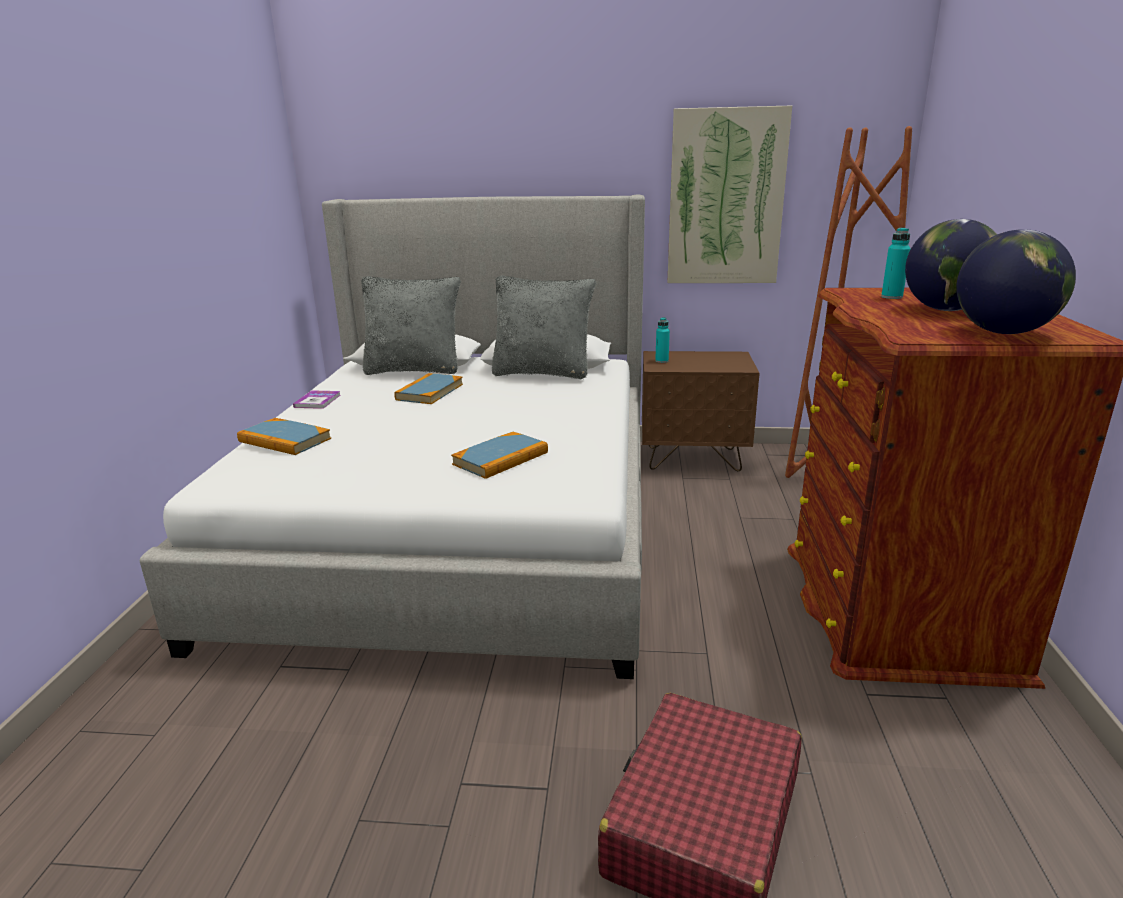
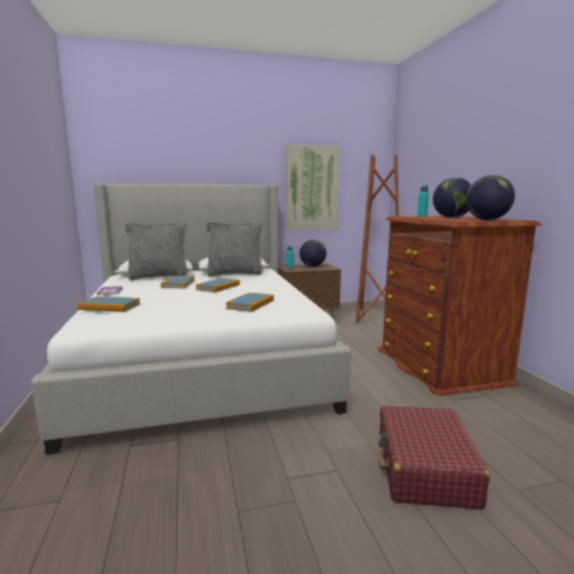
camera: 20 degrees left, 10 degrees down
(485, 407) = (218, 287): none -> book
(710, 359) = (312, 266): none -> globe

